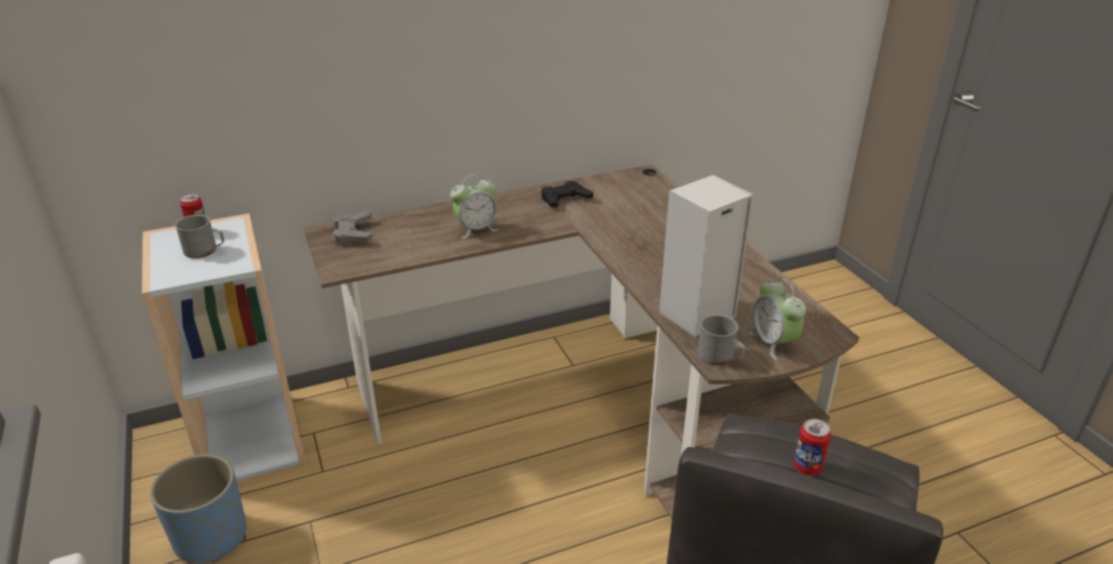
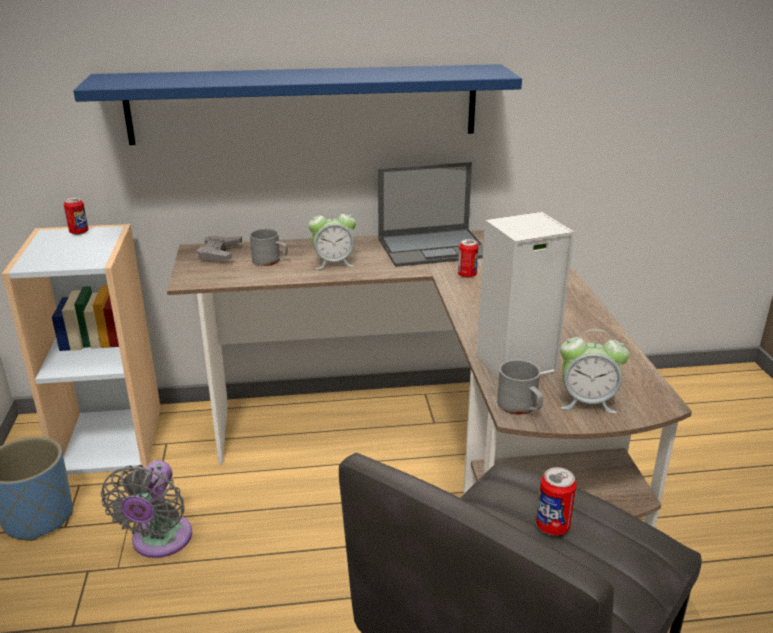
camera: 15 degrees right, 5 degrees down
(205, 251) = (74, 248): grey mug -> grey mug (270, 261)
(352, 535) = (159, 542): none -> grey fan
(423, 69) = (304, 104): none -> blue shelf
(565, 199) = (434, 247): black game controller -> laptop
(610, 226) = (467, 275): none -> can
(773, 343) = (587, 402): alarm clock -> alarm clock turned 75 degrees counterclockwise

